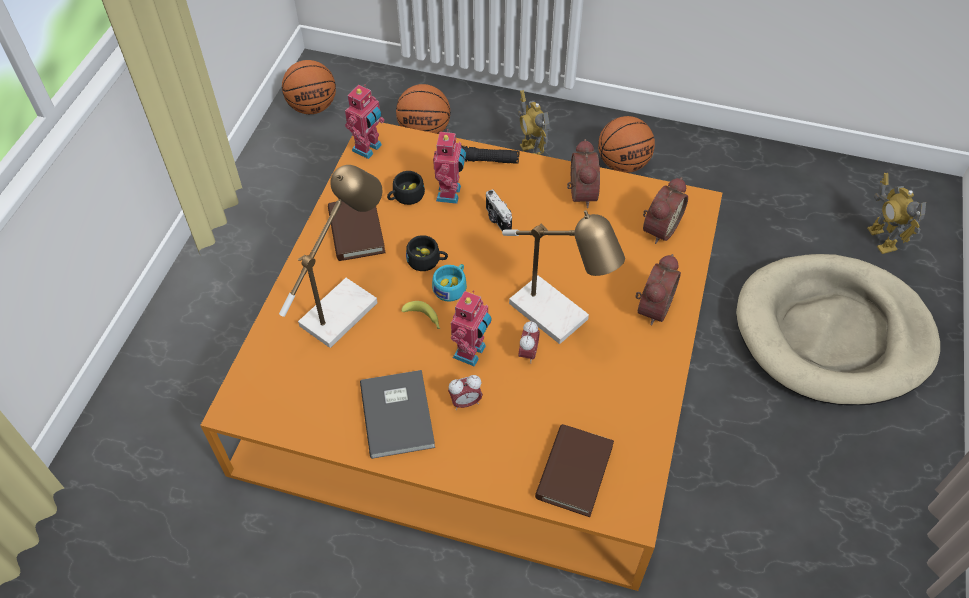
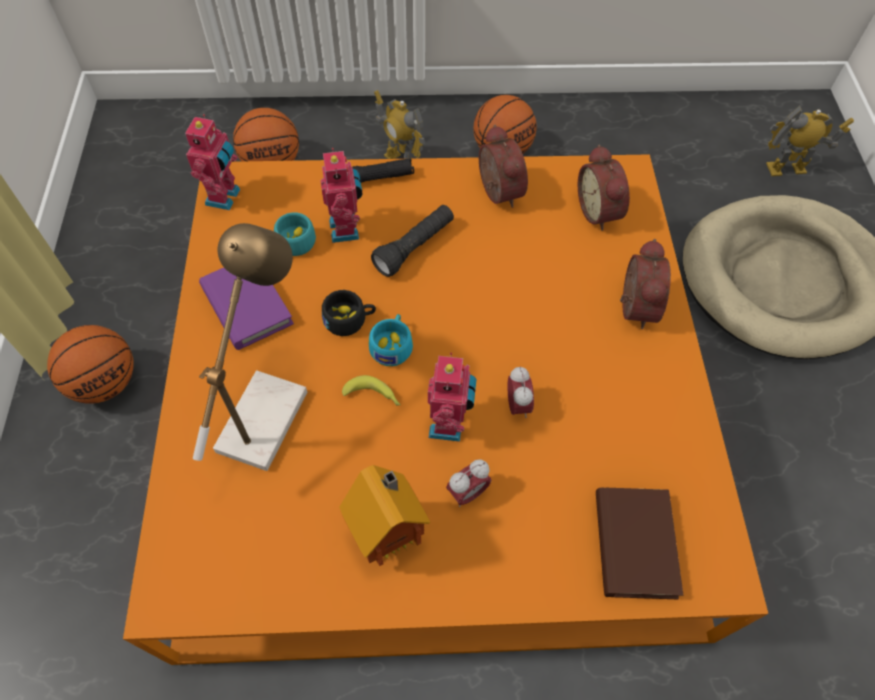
camera: 20 degrees left, 5 degrees up
(312, 107) = (129, 165): basketball -> basketball (105, 382)
(356, 231) = (246, 305): brown book -> purple book
(399, 413) = (390, 534): grey book -> toy house
(405, 196) = (293, 245): black cup -> turquoise cup
(497, 220) = (414, 247): camera -> black flashlight
(557, 317) = (532, 348): table lamp -> none
(658, 228) = (600, 211): alarm clock -> alarm clock turned 150 degrees clockwise
(881, 239) = (786, 169): toy robot -> toy robot turned 120 degrees clockwise

